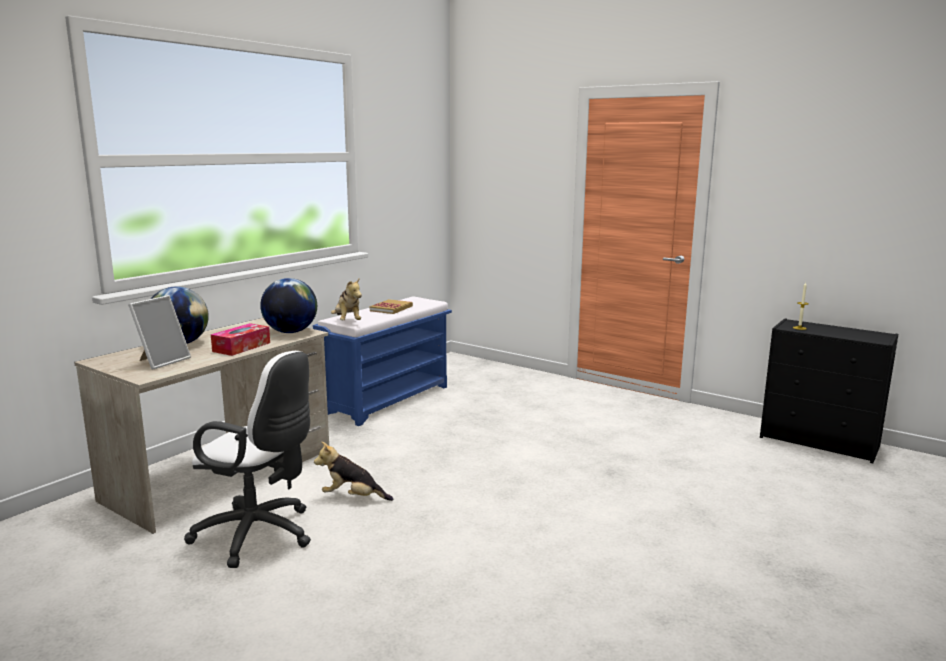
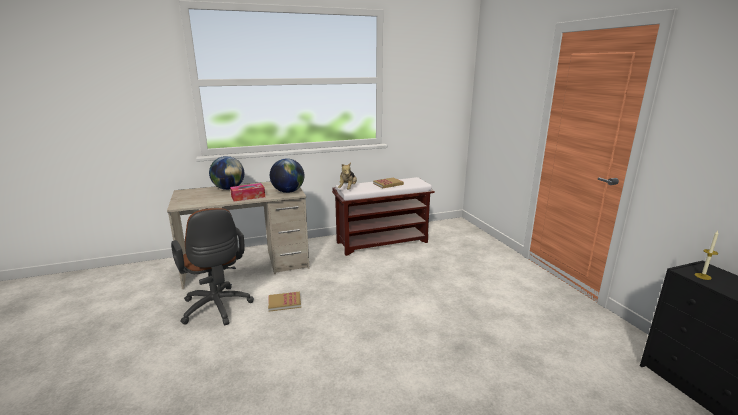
camera: 35 degrees right, 5 degrees up
(162, 361) = (201, 198): picture frame -> none
(260, 535) = (217, 309): white office chair -> brown office chair
(353, 497) = (284, 302): plush toy -> book
(388, 399) = (383, 242): blue bench -> brown bench

